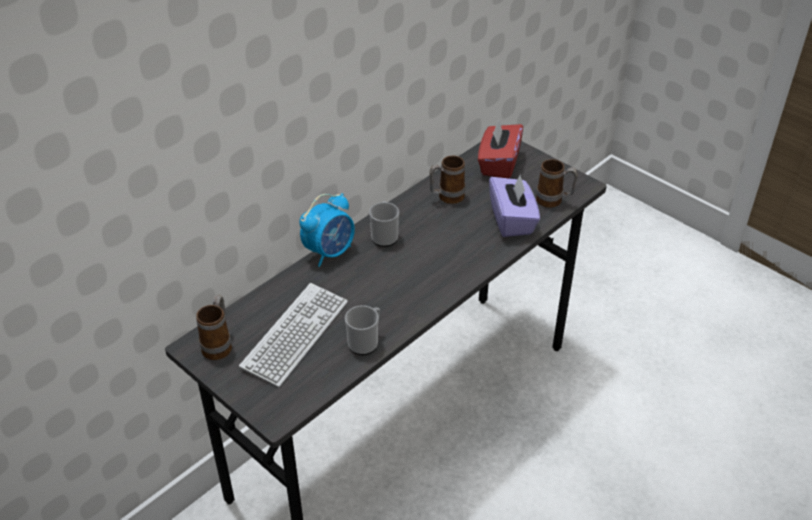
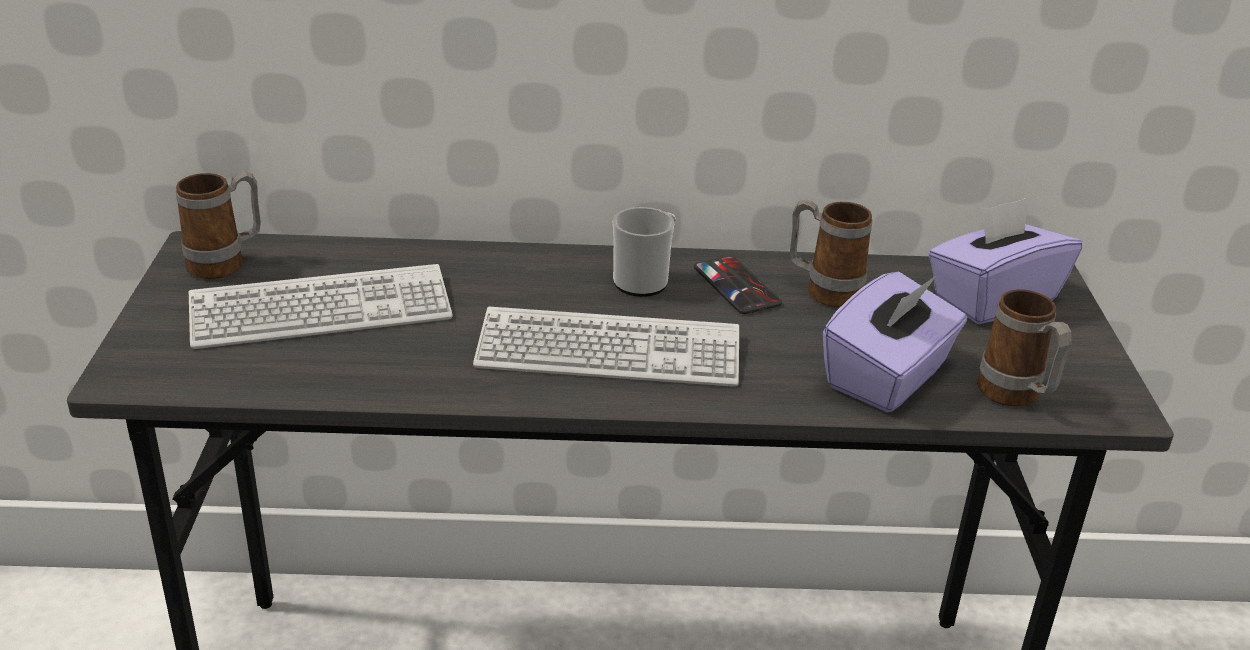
camera: 45 degrees right, 10 degrees down
(330, 252) = (537, 255): alarm clock -> none
(365, 342) = (384, 376): mug -> none
(417, 216) = (736, 286): none -> phone
(419, 274) = (608, 351): none -> keyboard
(498, 164) = (992, 298): red tissue box -> purple tissue box

